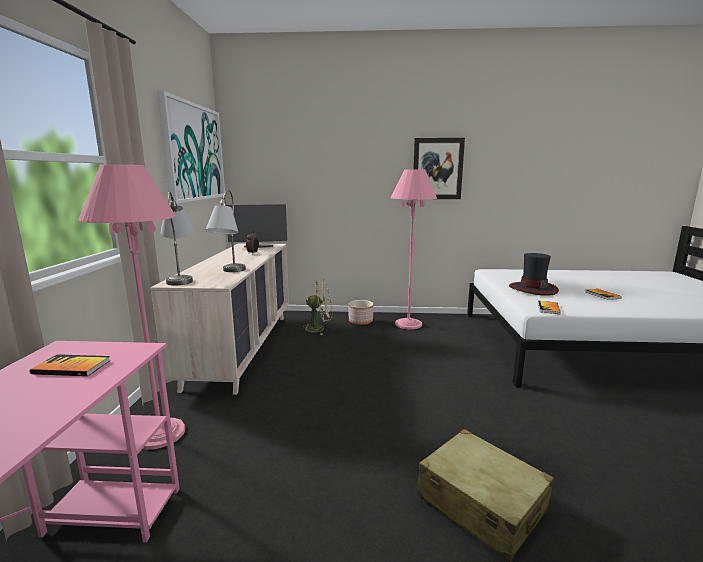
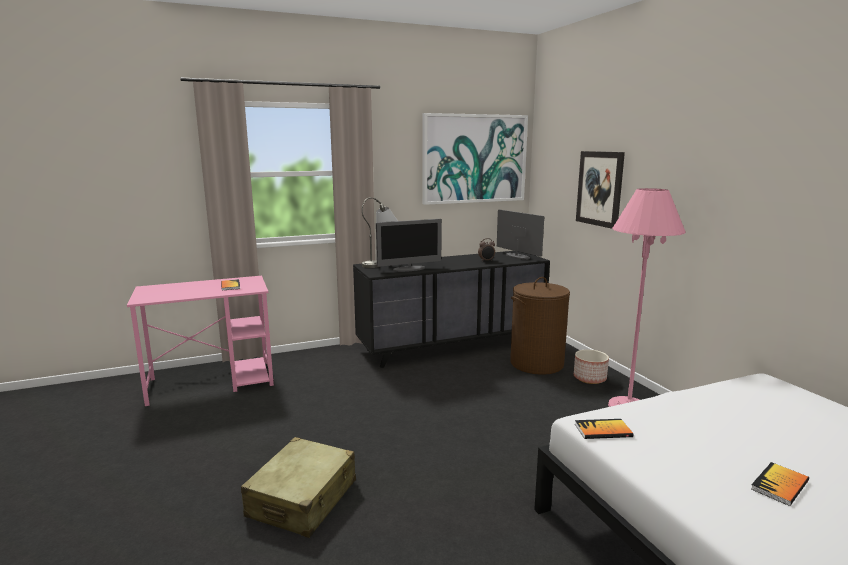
camera: 65 degrees right, 0 degrees up
(160, 434) = (319, 362): pink floor lamp -> none
(229, 273) = (409, 269): grey table lamp -> monitor
(241, 348) = (452, 346): beige dresser -> black dresser
(319, 328) = (536, 363): beige fan -> brown laundry basket
(437, 169) = (730, 189): picture -> picture (599, 188)
(532, 289) = (699, 417): hat -> none

